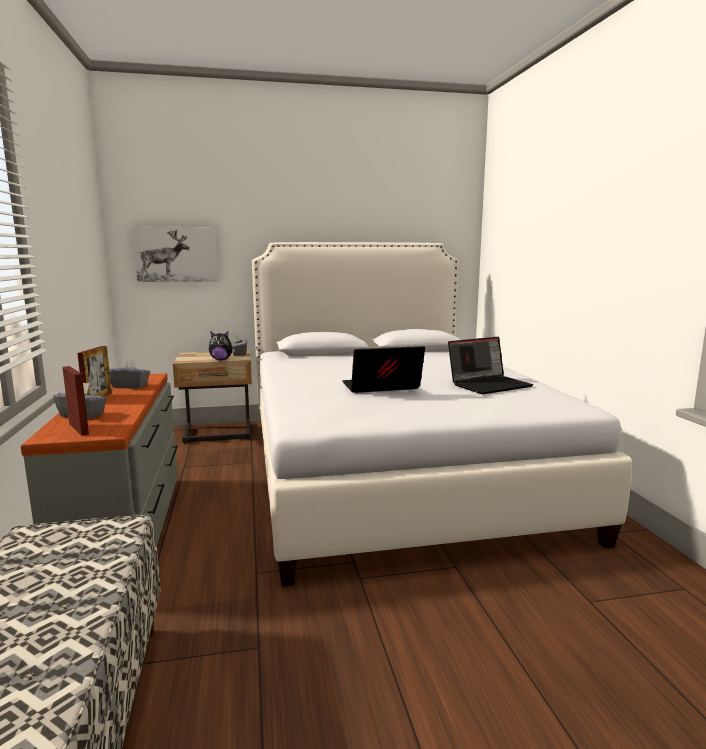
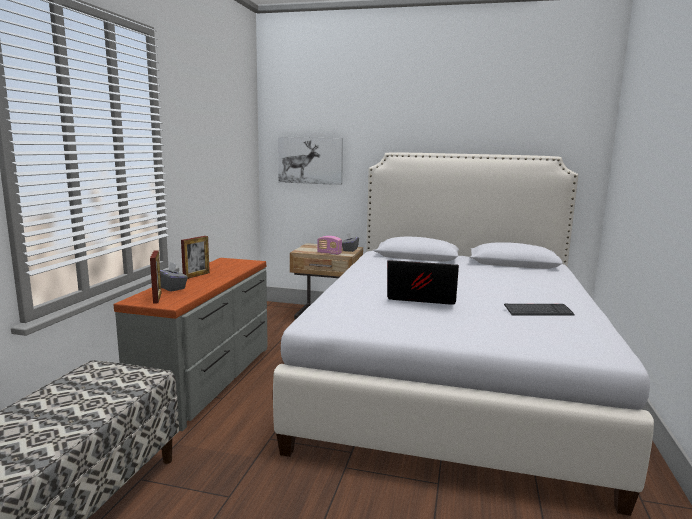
camera: 25 degrees right, 0 degrees up
(130, 386) = (228, 269): grey tissue box -> none
(221, 360) = (329, 253): plush toy -> radio
(489, 385) = (538, 311): laptop -> keyboard

